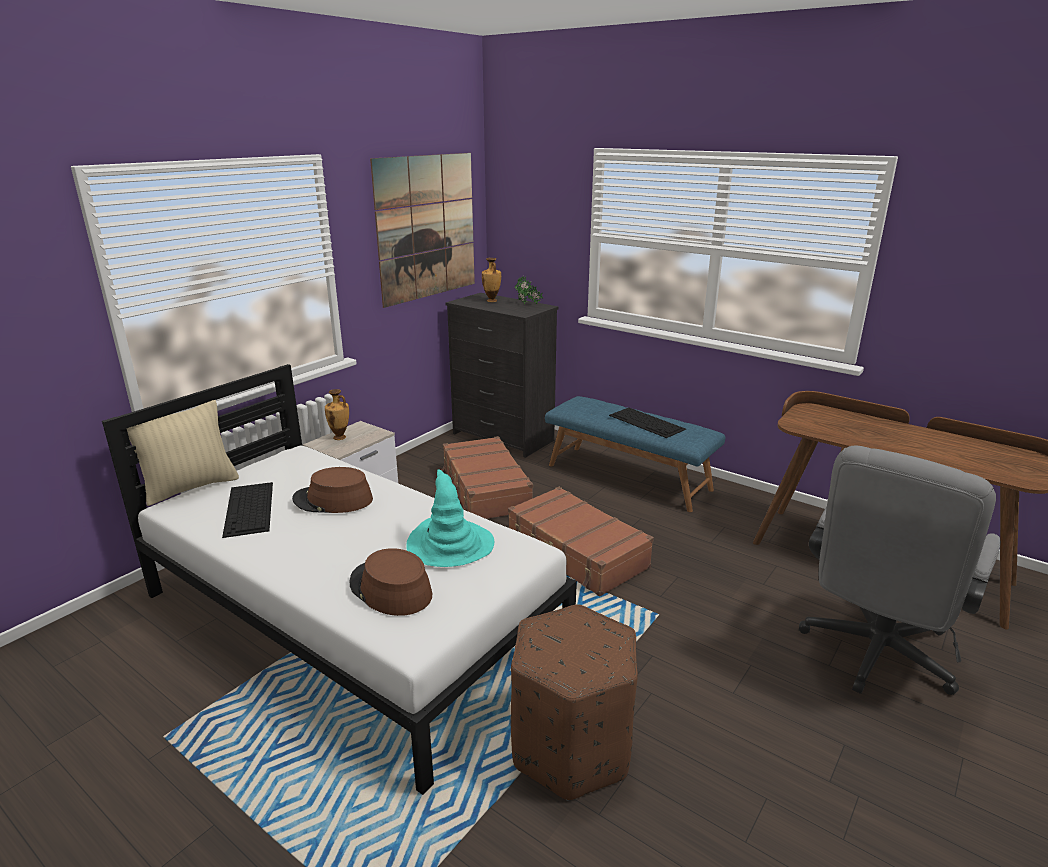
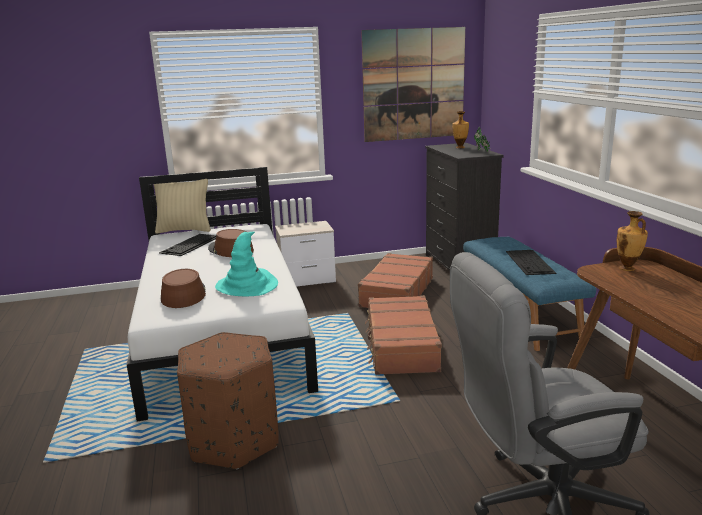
camera: 40 degrees right, 5 degrees down
(340, 437) = (299, 226): vase -> vase (627, 269)

